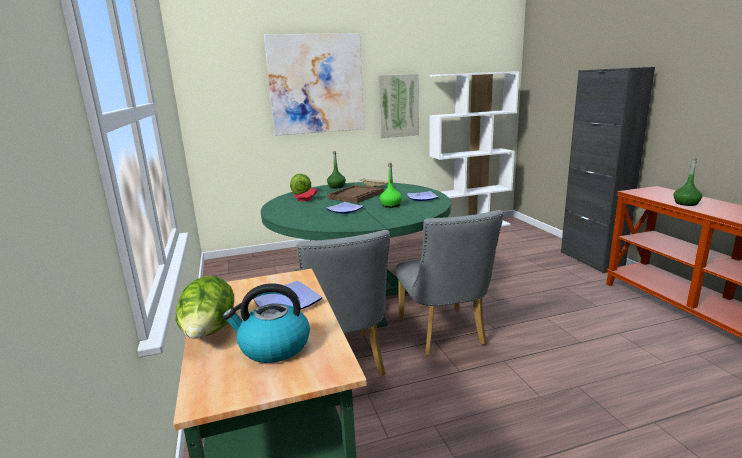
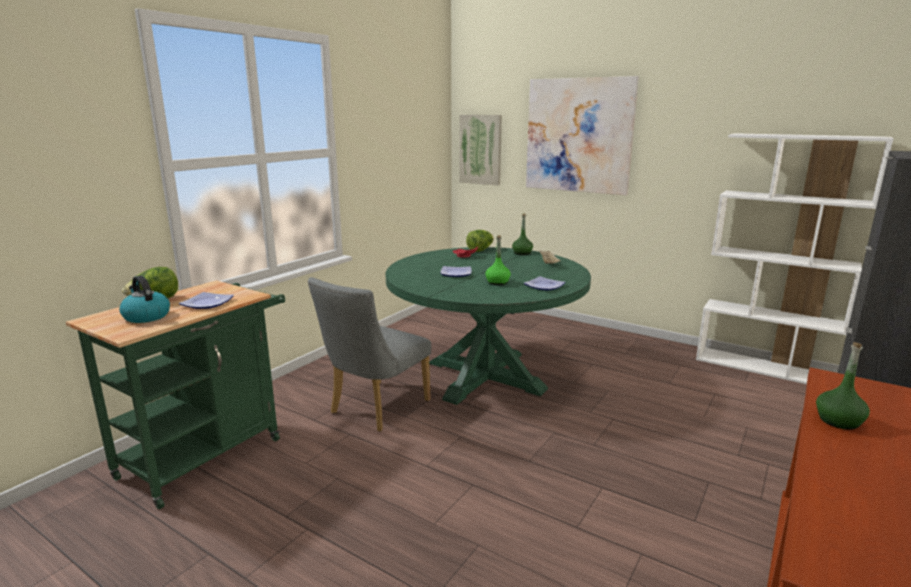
camera: 50 degrees right, 0 degrees up
(356, 195) = (506, 265): brown tray -> none
(398, 106) = (681, 172): picture -> picture (480, 149)
(444, 335) = (477, 438): grey chair -> none

